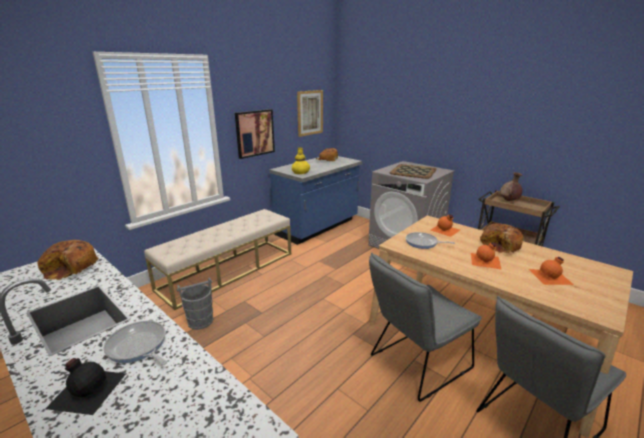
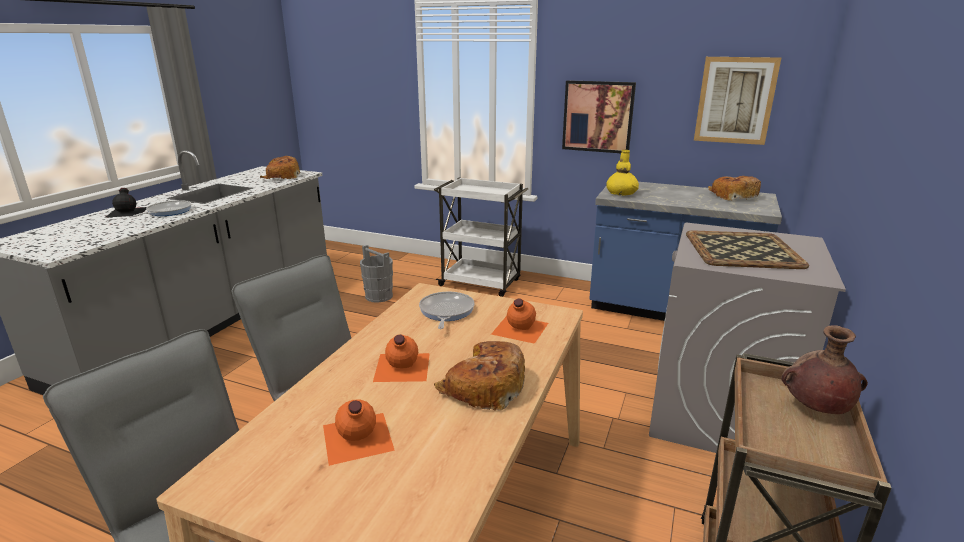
camera: 70 degrees right, 0 degrees up
(228, 270) = (481, 283): beige bench -> white cart

